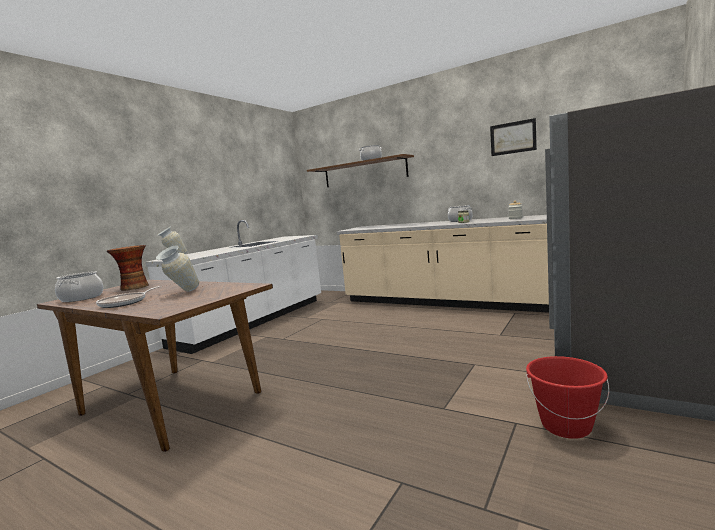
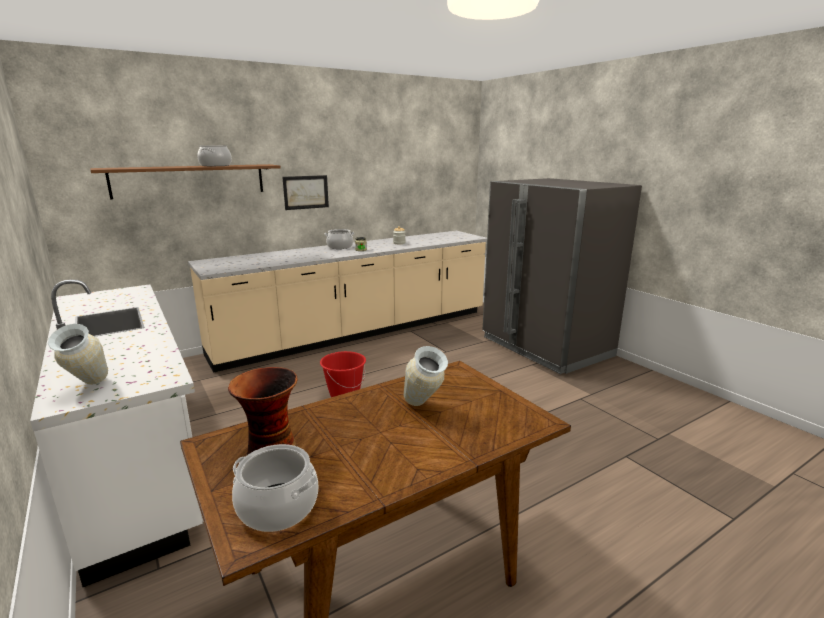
camera: 65 degrees left, 10 degrees up
(125, 303) = (426, 451): frying pan -> none
(513, 137) = (377, 160): picture -> picture (306, 192)
(566, 426) = (592, 388): red bucket -> red bucket (344, 394)

